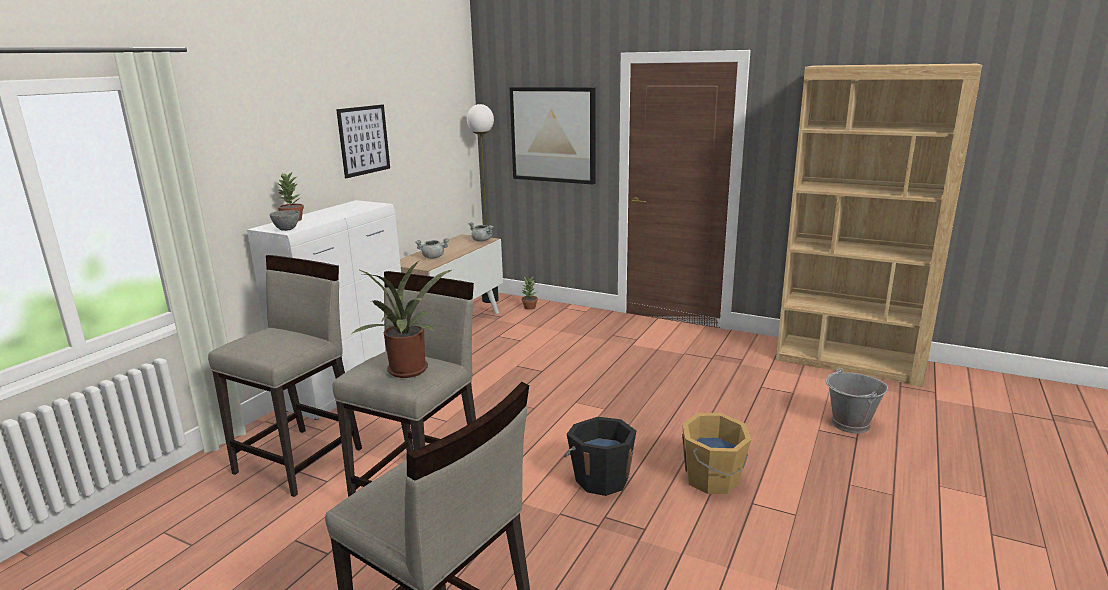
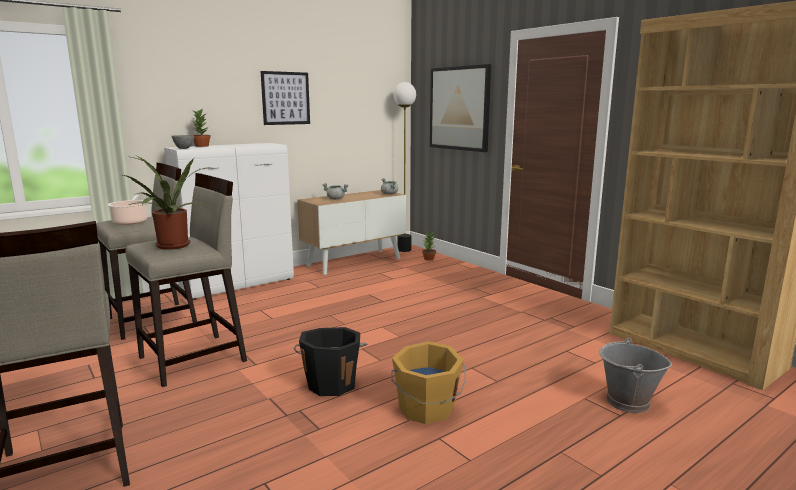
camera: 25 degrees right, 5 degrees down
(270, 342) = (131, 221): none -> cooking pot

